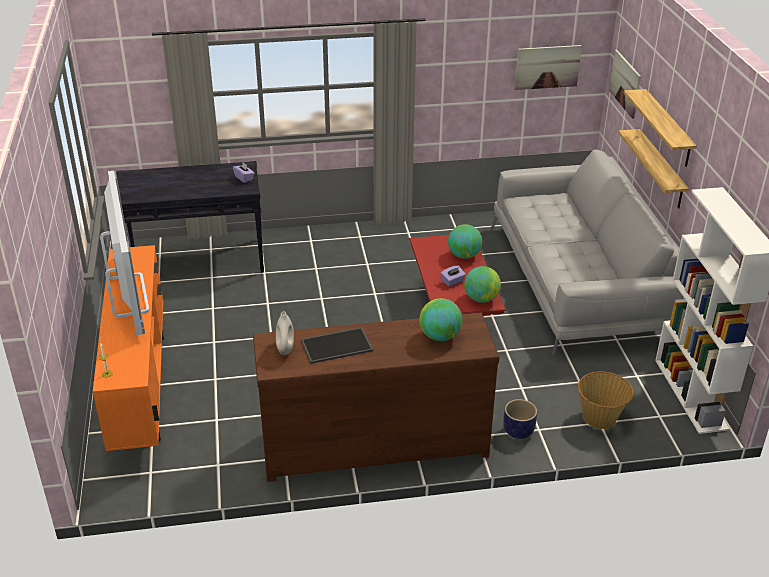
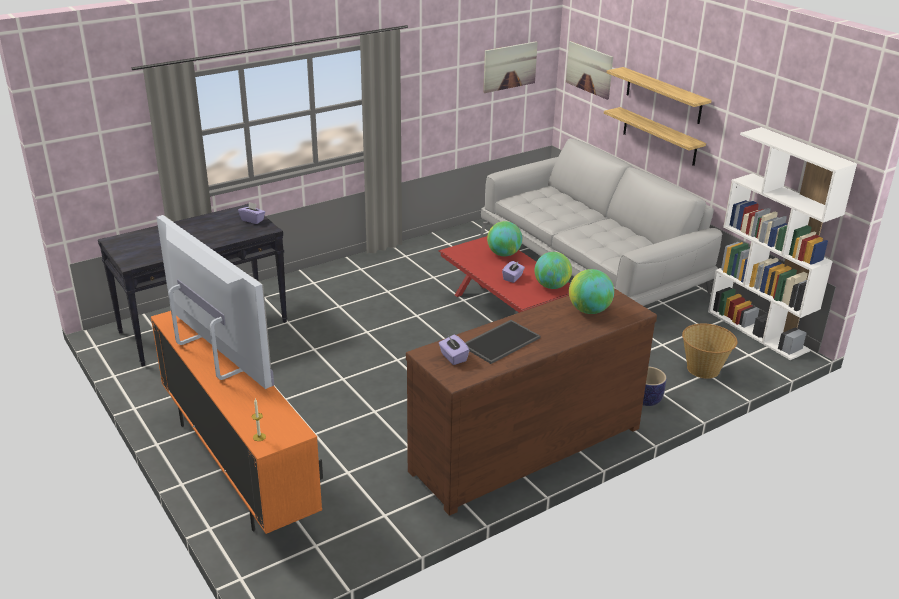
camera: 25 degrees left, 5 degrees down
(285, 349) = (453, 357): white vase -> purple tissue box

